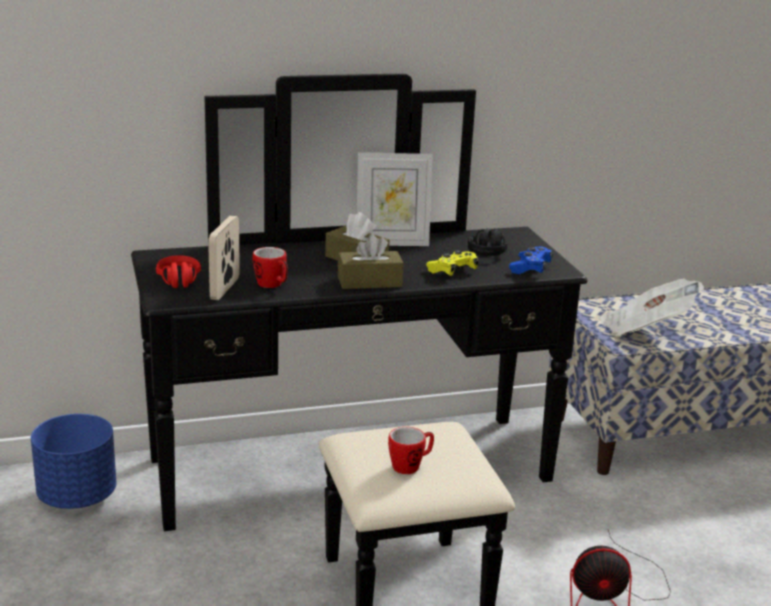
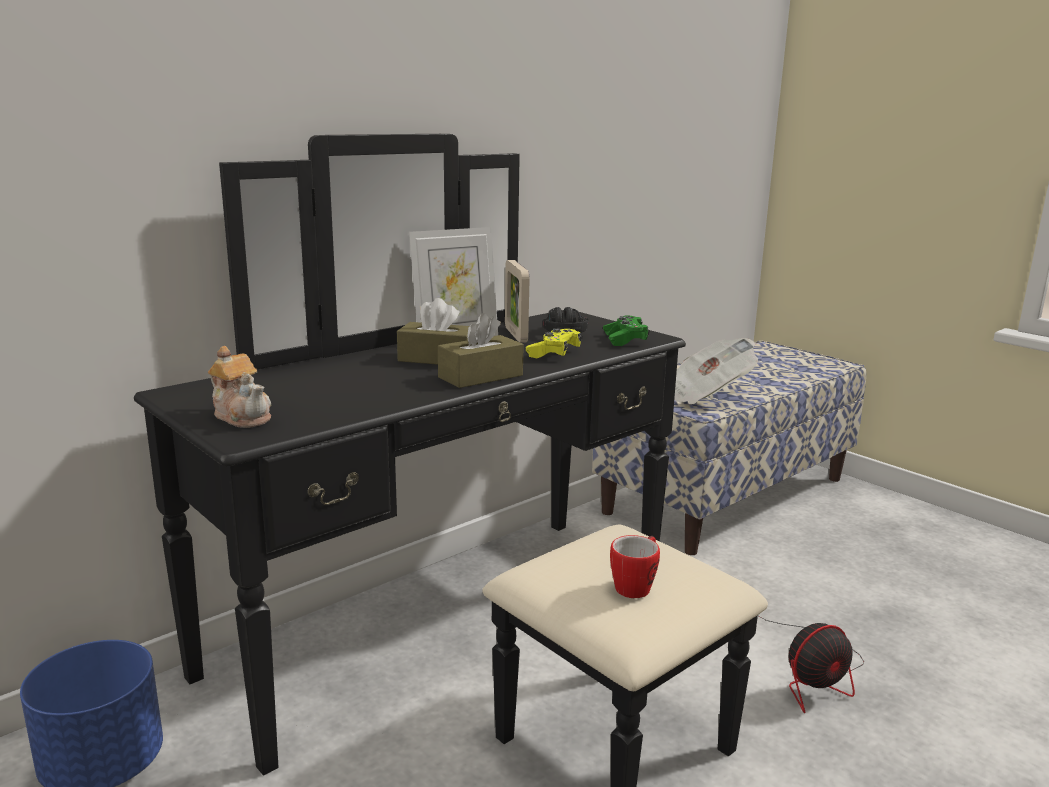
camera: 25 degrees left, 5 degrees down
(179, 283) = (242, 416): red headphones -> teapot
(225, 289) = (312, 412): picture frame -> picture frame (516, 334)
(273, 285) = (371, 398): mug -> none
(530, 268) = (625, 340): blue game controller -> green game controller

